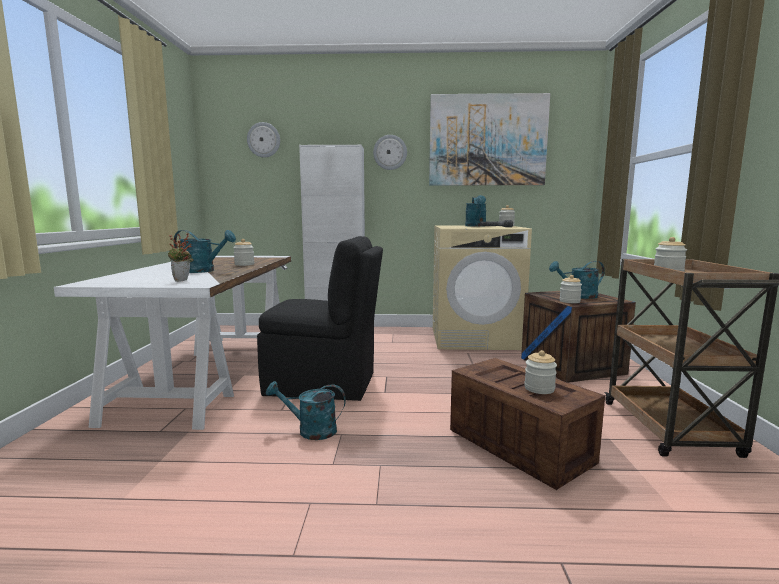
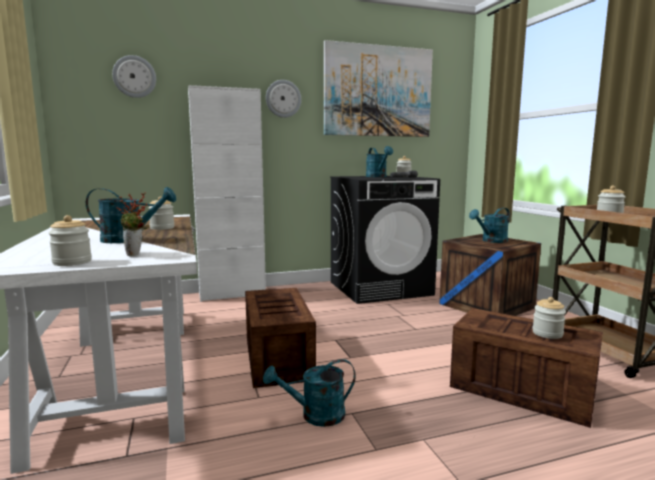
camera: 20 degrees left, 0 degrees up
(324, 384) = (278, 359): black chair -> crate
(475, 338) = (380, 288): beige washing machine -> black washing machine
(569, 301) = (493, 246): jar -> jar (72, 262)

